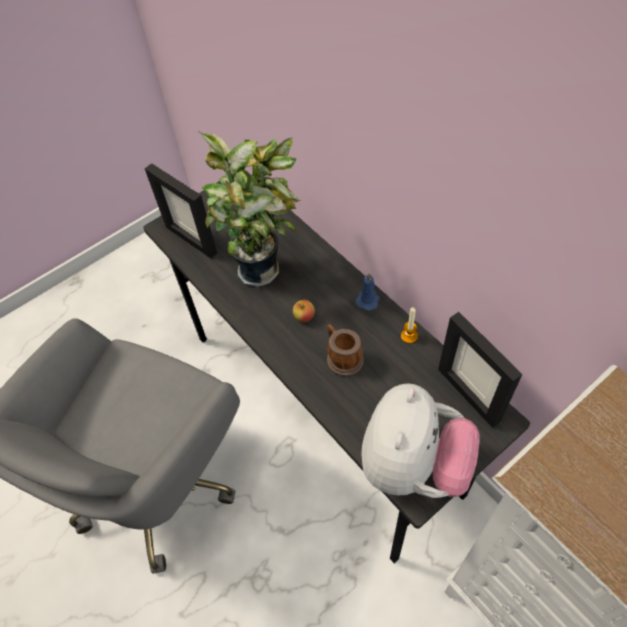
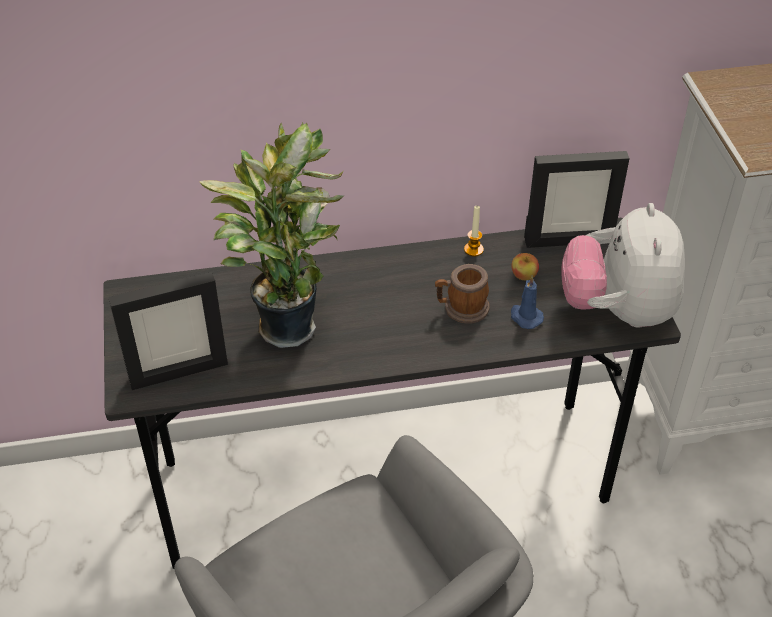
camera: 65 degrees left, 10 degrees down
(304, 317) = (385, 316): apple -> apple (524, 276)
(368, 299) = (404, 258): blue candle -> blue candle (525, 317)
(413, 464) = (617, 310): plush toy -> plush toy turned 135 degrees counterclockwise

